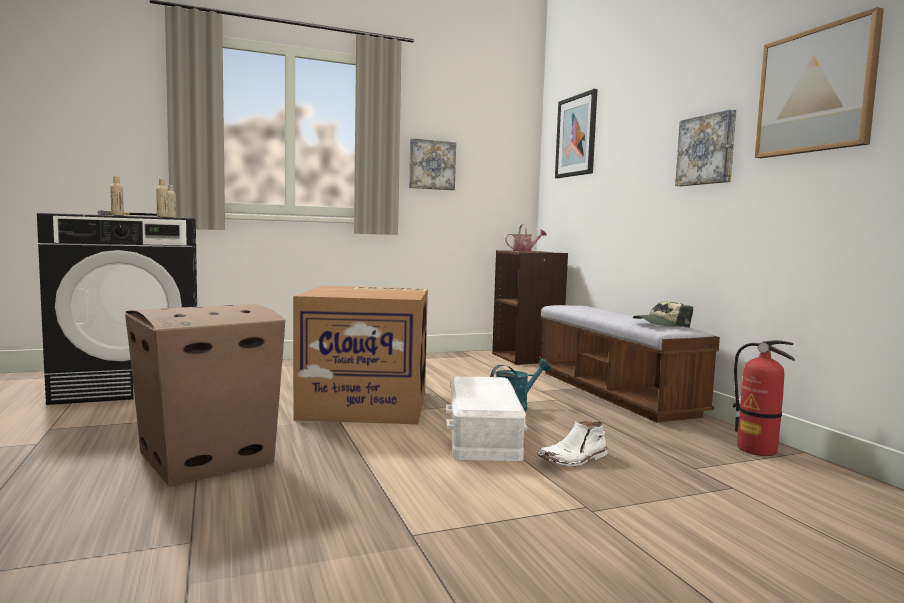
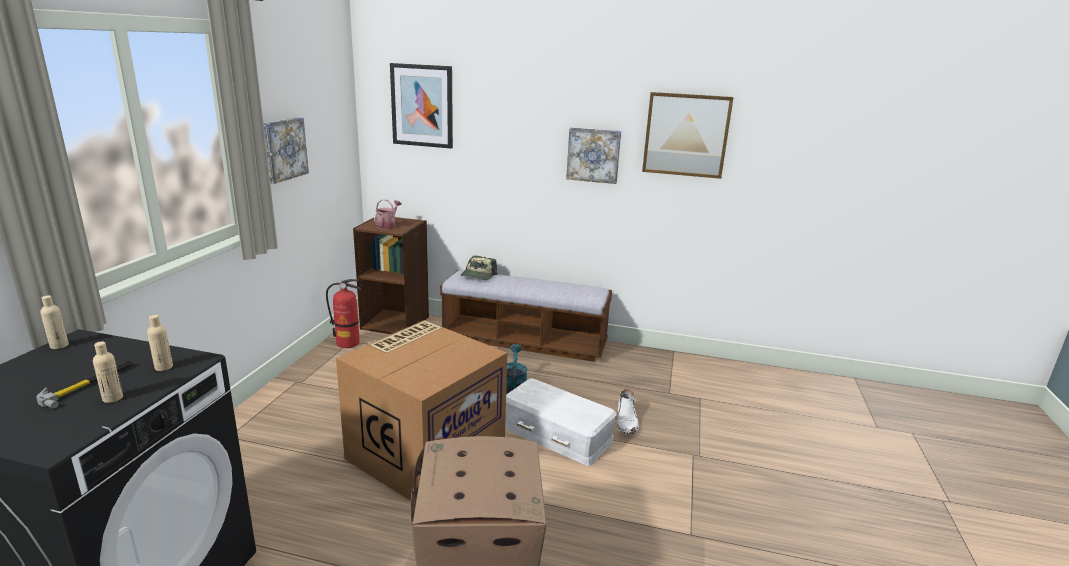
camera: 55 degrees left, 15 degrees up
(661, 325) = (581, 291): cap -> cap (478, 276)
(757, 450) = (660, 360): fire extinguisher -> fire extinguisher (348, 343)

